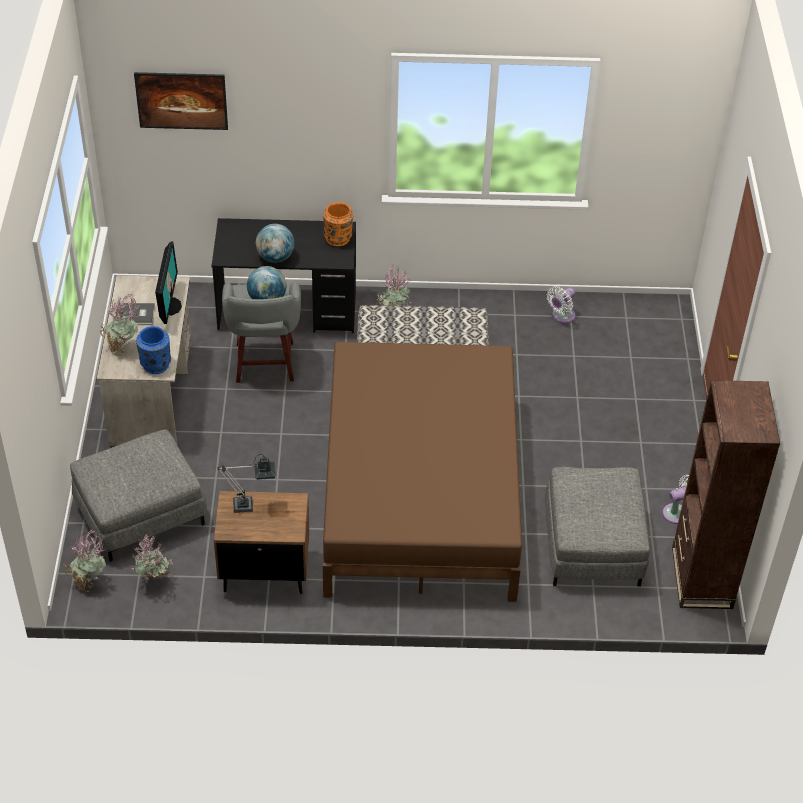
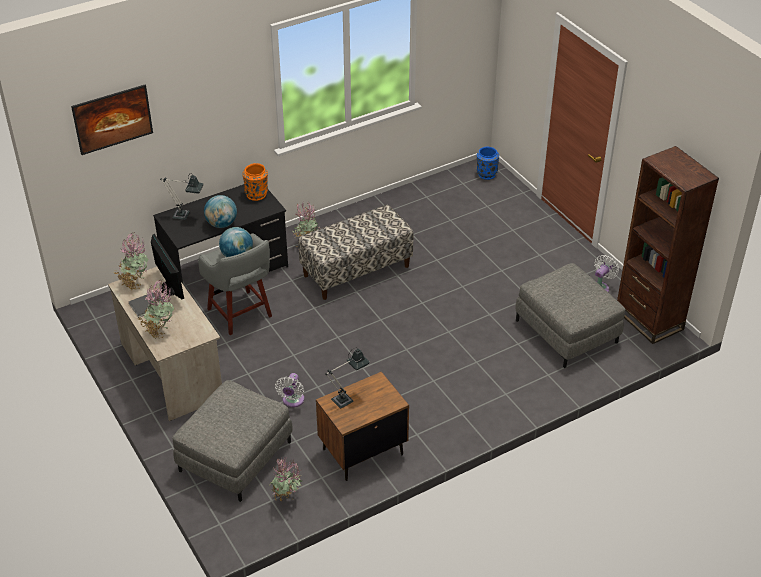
camera: 30 degrees left, 5 degrees down
(90, 581) = (237, 523): potted plant -> potted plant (135, 283)
(155, 364) = (195, 332): blue vase -> blue vase (486, 174)
(247, 232) = (185, 216): none -> table lamp
(419, 493) = (425, 350): brown bed -> none
(561, 316) = (421, 199): white fan -> white fan (292, 401)

